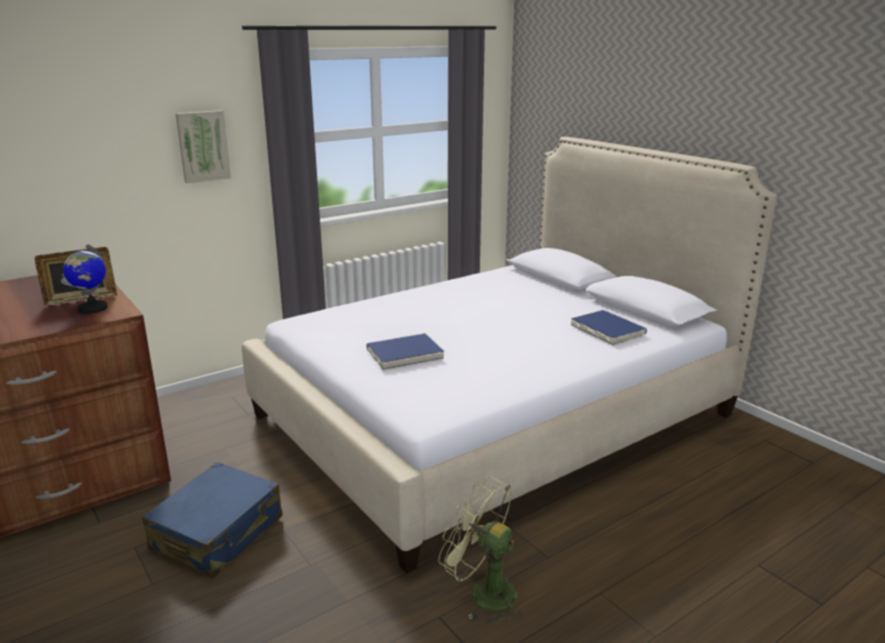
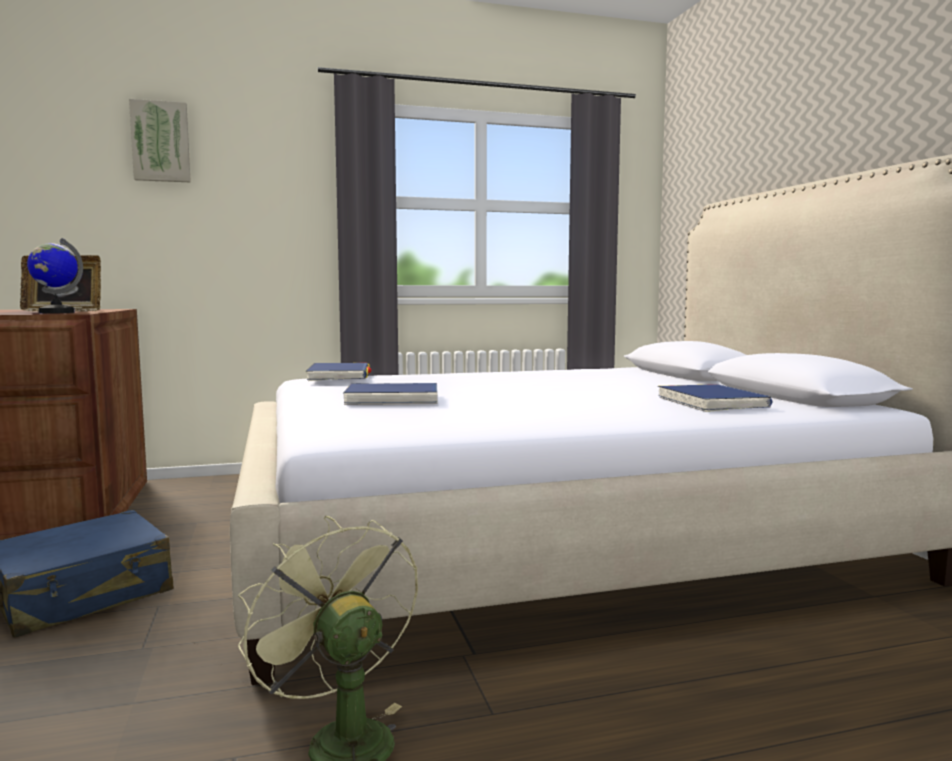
camera: 20 degrees right, 15 degrees down
(202, 146) = (268, 197): picture -> picture (161, 142)
(322, 319) = (339, 376): none -> blue book

